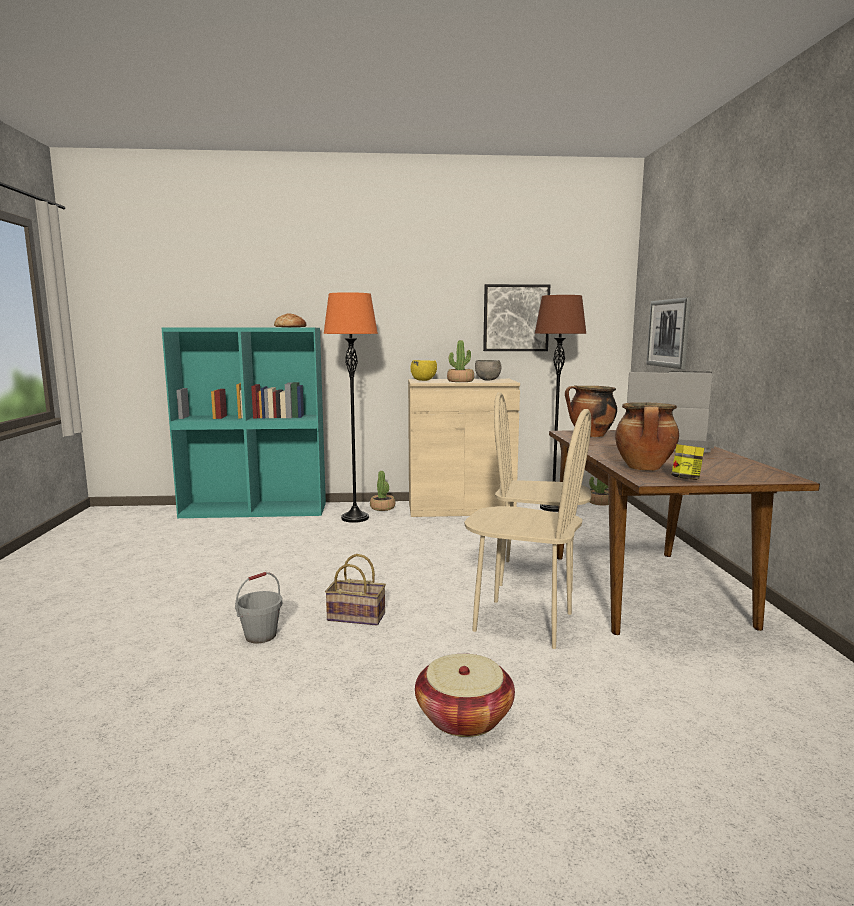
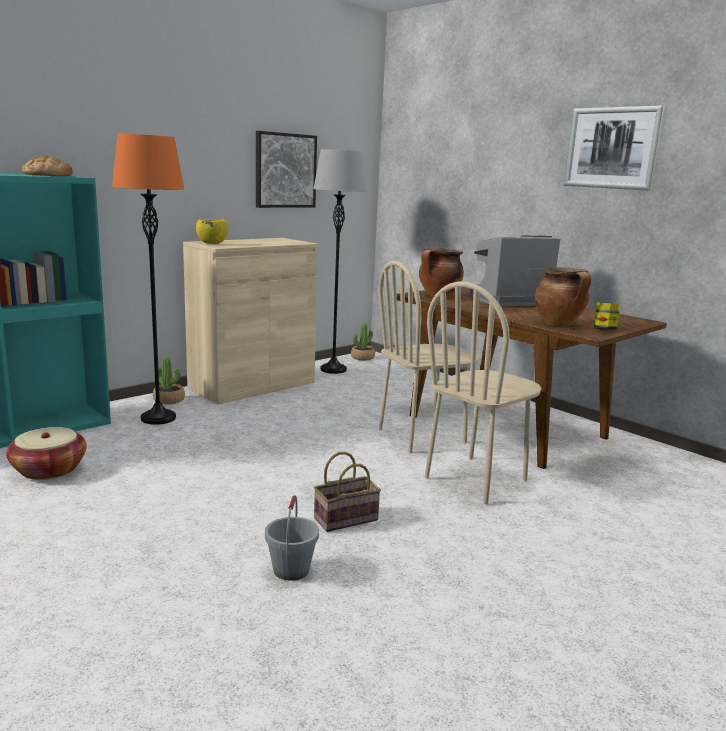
camera: 40 degrees left, 5 degrees up
(460, 381) = (256, 243): potted plant -> none
(464, 716) = (560, 566): basket -> basket (49, 470)
(488, 380) = (275, 241): grey bowl -> none
(523, 622) = (476, 479): beige chair -> beige chair turned 150 degrees clockwise
(553, 508) = (333, 369): brown floor lamp -> grey floor lamp
(668, 333) = (439, 193): picture -> picture (612, 148)

